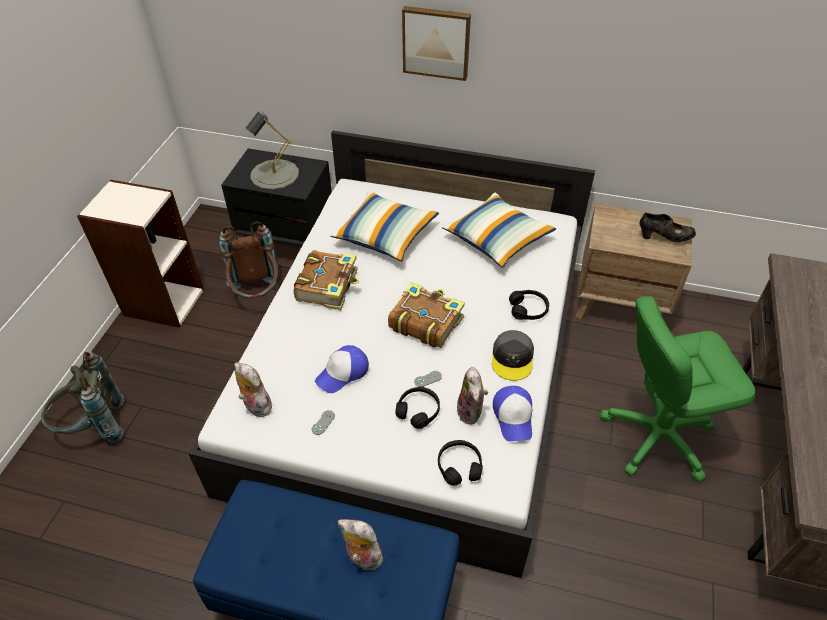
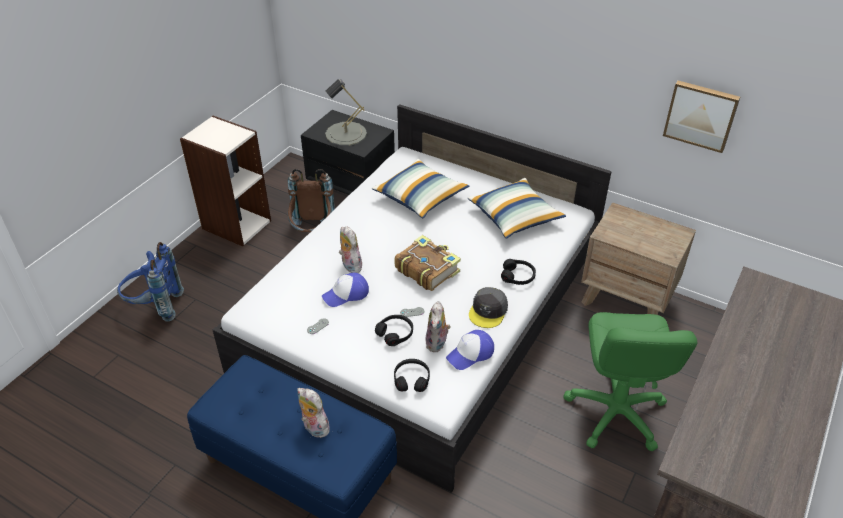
camera: 15 degrees right, 5 degrees down
(93, 427) = (155, 307): grey backpack -> blue backpack
(255, 406) = (271, 304): plush toy -> plush toy (350, 265)
(328, 286) = (359, 228): book -> none
(436, 42) = (485, 42): picture -> picture (701, 115)
(514, 417) = (470, 354): cap -> cap turned 45 degrees clockwise
(657, 436) = (615, 413): green office chair -> green office chair turned 90 degrees counterclockwise
(664, 237) = (662, 240): black shoe -> none

